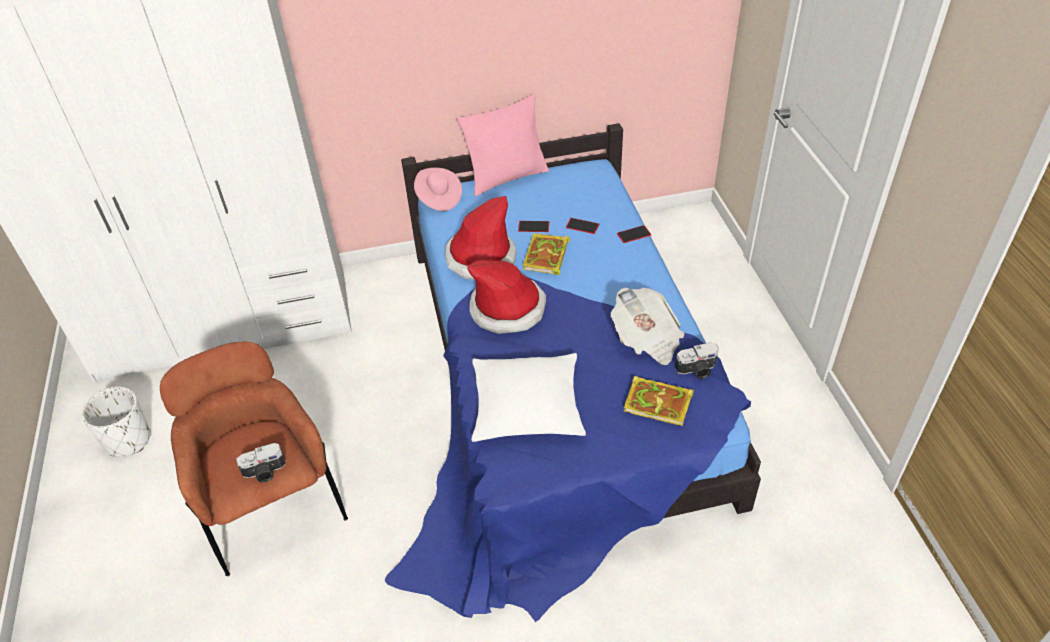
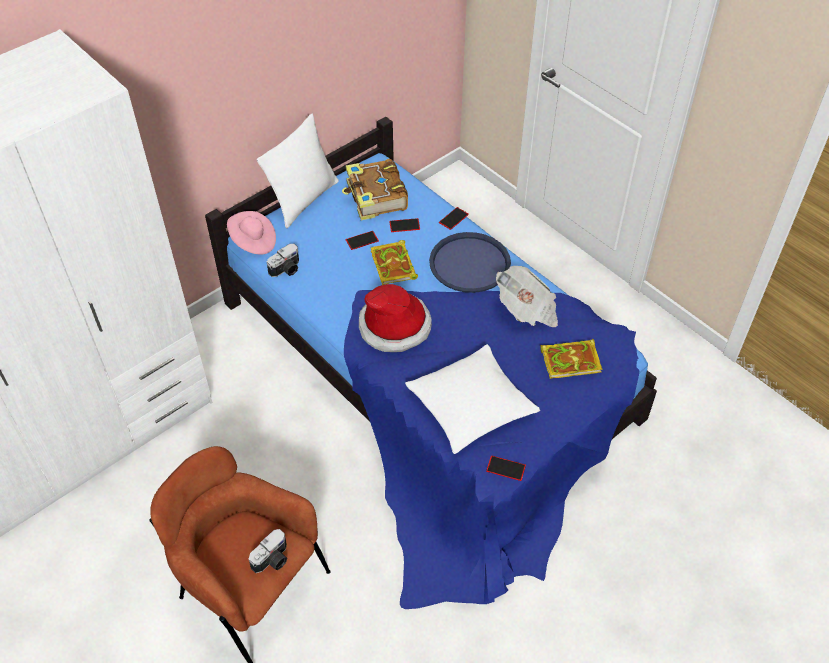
camera: 30 degrees left, 5 degrees up
(128, 440) = (56, 596): white planter -> none
(481, 258) = (337, 287): hat -> none
(507, 177) = (304, 200): pink pillow -> white pillow
(518, 478) = (506, 468): none -> phone
(572, 194) = (375, 197): none -> book
(620, 278) = (469, 263): none -> blue tray
(697, 370) = (583, 321): camera -> camera (286, 270)

